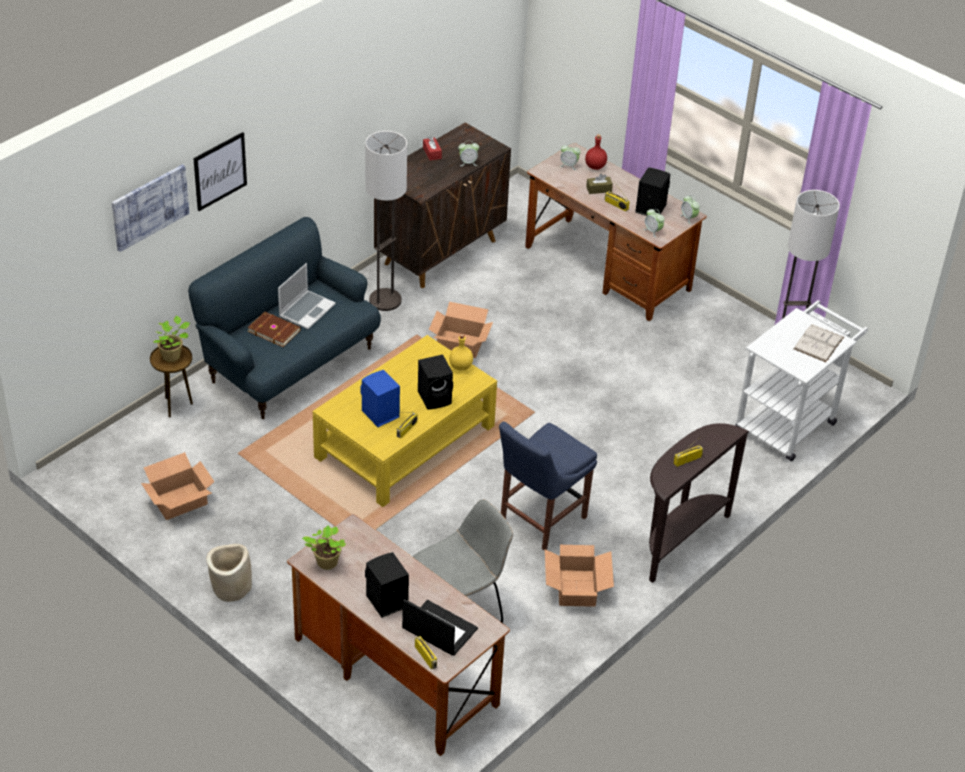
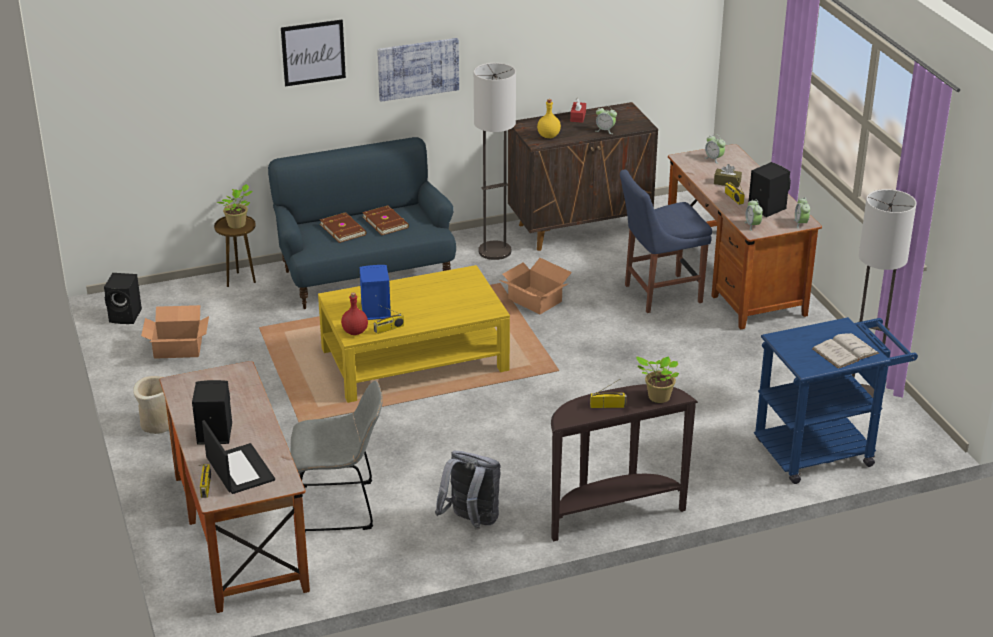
camera: 30 degrees right, 10 degrees down
(149, 207) = (226, 62): picture -> picture (418, 68)
(306, 310) = (386, 222): laptop -> brown book
(325, 563) = (190, 389): potted plant -> potted plant (657, 397)
(436, 397) = (438, 312): black speaker -> black speaker (126, 316)
(460, 366) = (484, 295): yellow bottle -> yellow bottle (548, 136)
(539, 520) = (486, 456): blue chair -> blue chair (659, 294)
(575, 588) = (471, 522): cardboard box -> grey backpack
(595, 166) = (740, 165): red bottle -> red bottle (355, 332)
(790, 421) = (823, 450): white cart -> blue cart

